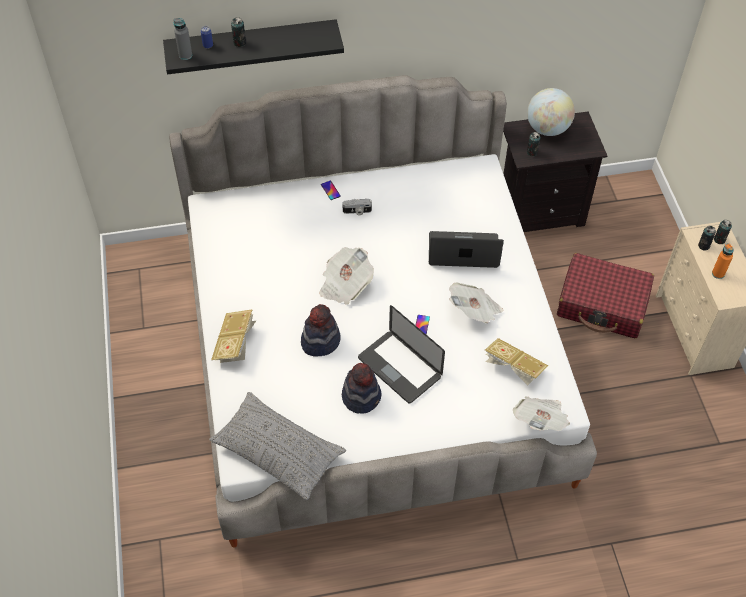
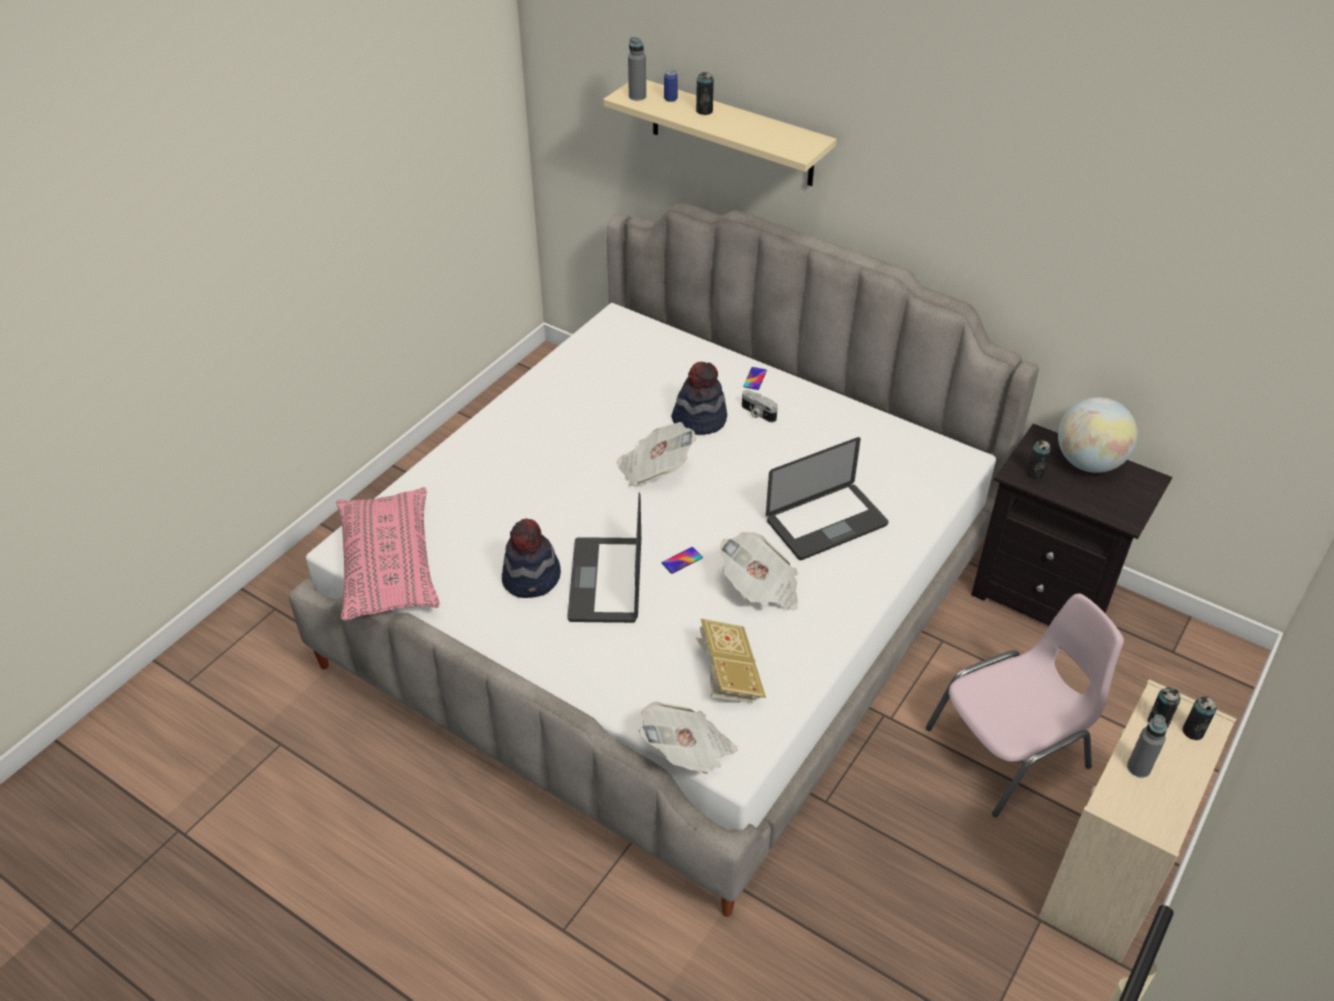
camera: 45 degrees right, 10 degrees down
(235, 344) = (481, 448): book -> none
(252, 45) = (732, 132): black shelf -> beige shelf
(278, 452) = (389, 566): grey pillow -> pink pillow
(320, 341) = (561, 500): hat -> hat (699, 419)
(463, 251) = (826, 523): laptop -> laptop turned 105 degrees clockwise
(602, 304) = (1011, 749): red suitcase -> pink chair
(718, 273) = (1138, 768): orange bottle -> grey bottle

